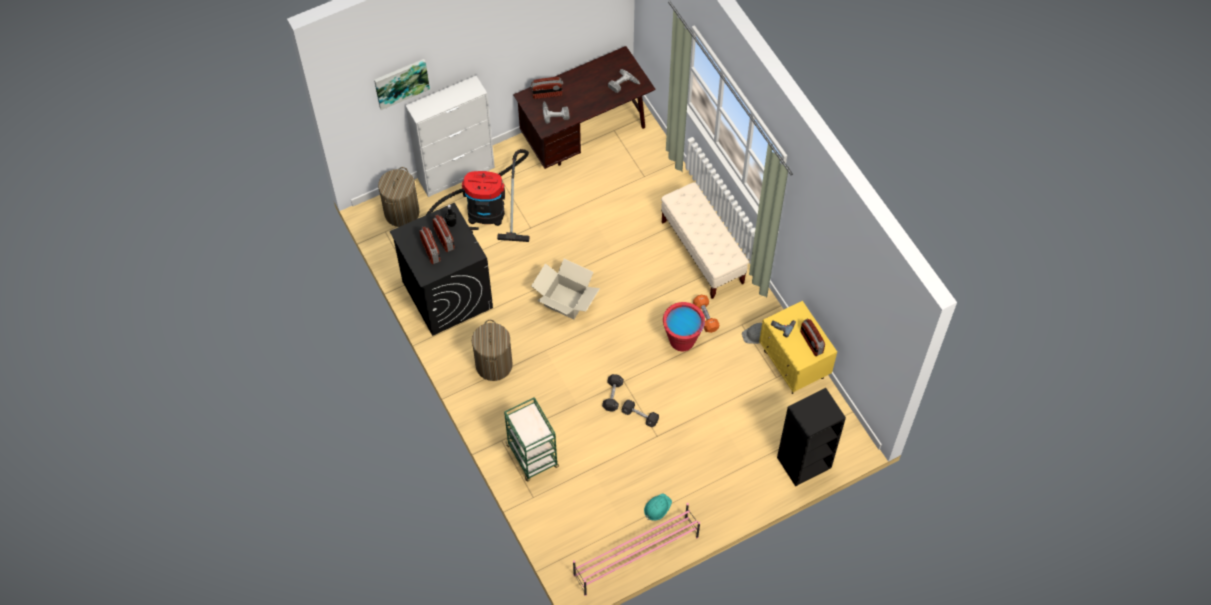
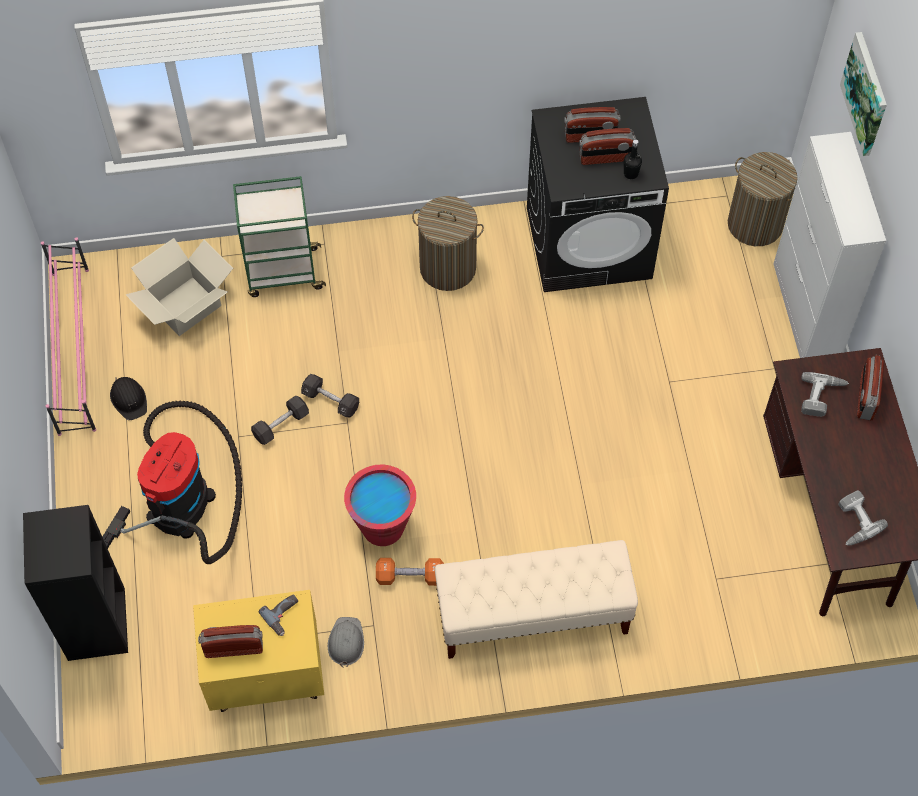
camera: 110 degrees right, 0 degrees up
(481, 213) = (719, 324): vacuum cleaner -> vacuum cleaner (183, 499)
(566, 301) = (518, 390): cardboard box -> cardboard box (186, 306)
(657, 507) = (129, 399): turquoise hard hat -> black hard hat

